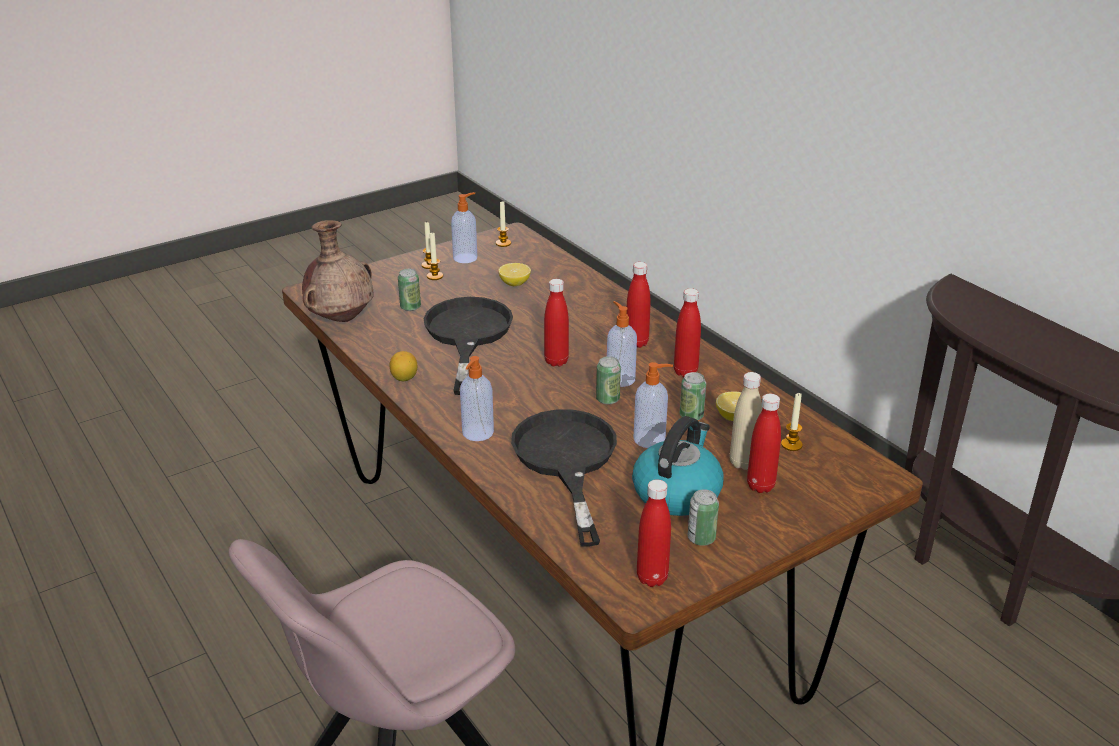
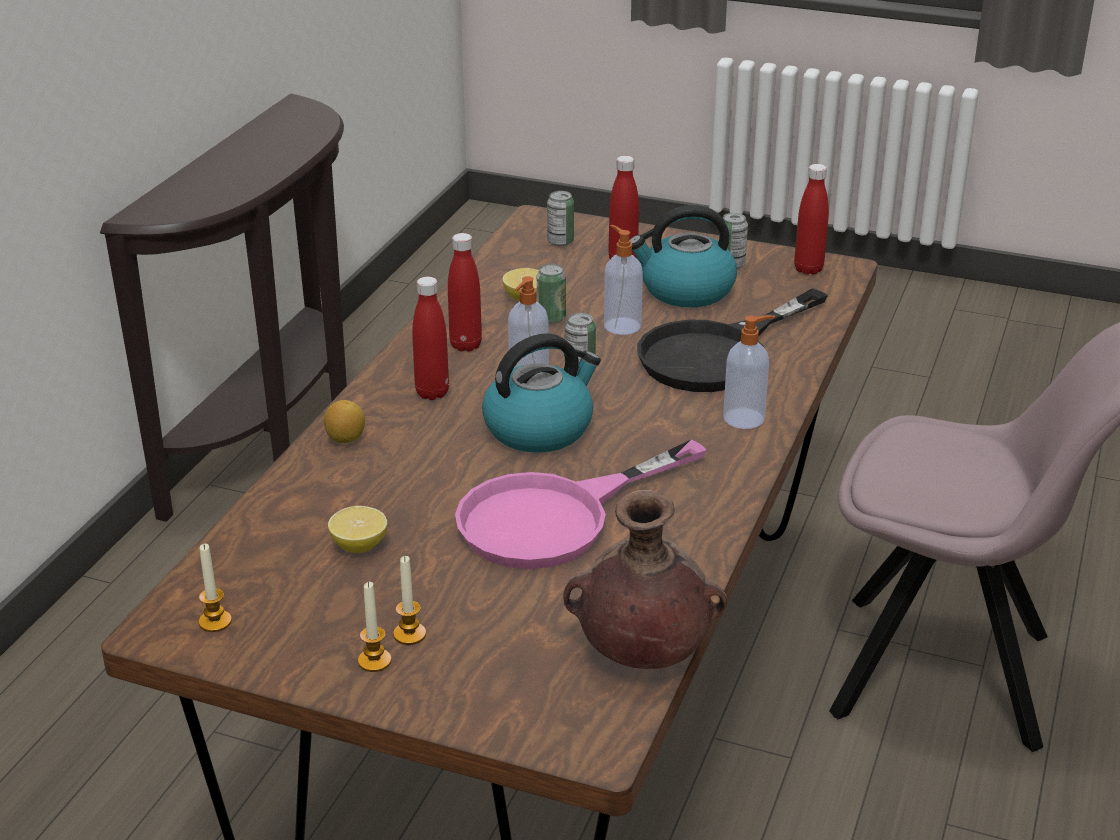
camera: 125 degrees left, 0 degrees up
(404, 378) = (713, 515): lemon -> lemon (346, 439)
(410, 307) = (534, 606): can -> can (560, 241)
(466, 258) = (309, 635): soap dispenser -> none
(467, 335) = (555, 517): black frying pan -> pink frying pan
(556, 361) = (540, 428): red bottle -> kettle
(743, 463) = (598, 275): beige bottle -> none
(791, 445) = (538, 262): candle -> none

